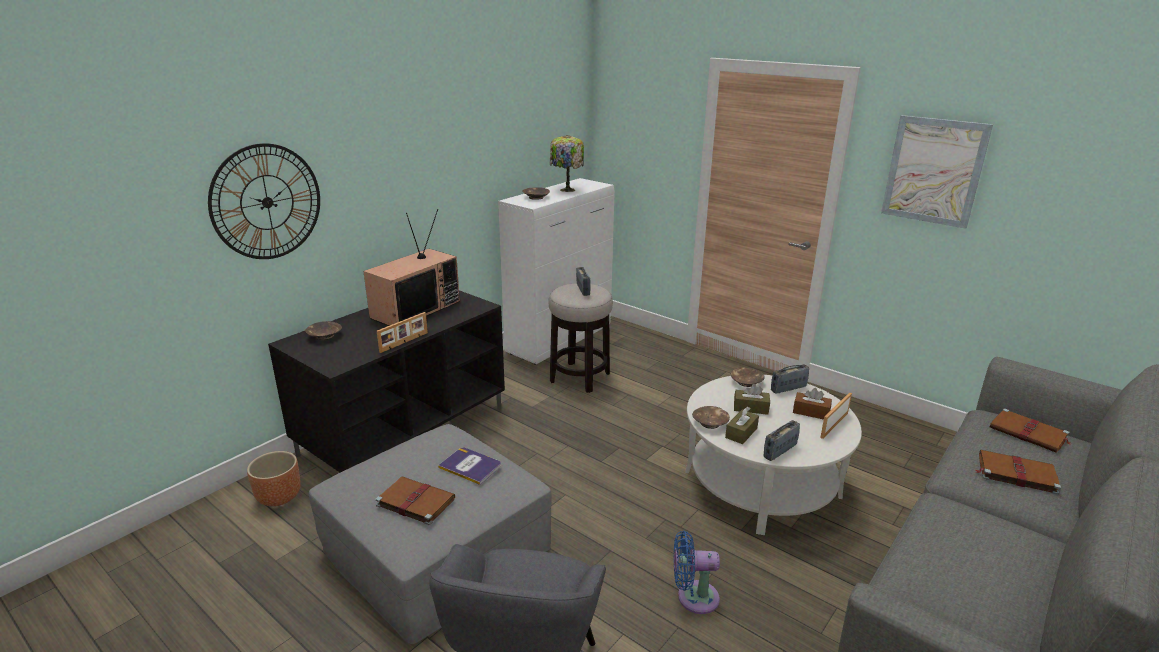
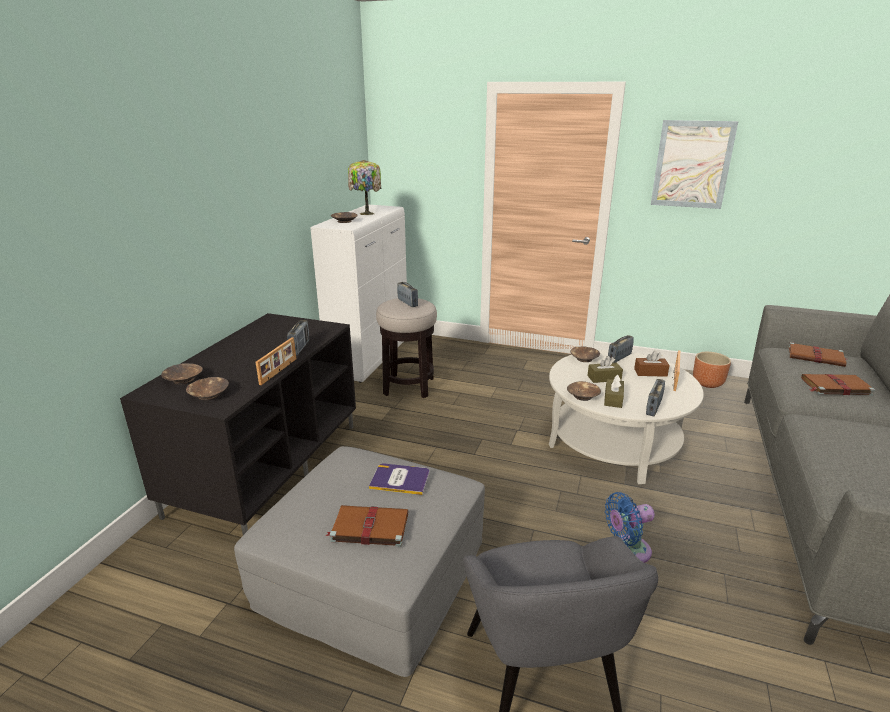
camera: 20 degrees left, 0 degrees up
(267, 202) = (103, 233): wall clock -> none
(279, 497) = (164, 566): brown planter -> brown planter (707, 383)
(334, 353) = (208, 395): none -> brown bowl
(415, 309) = (265, 339): television -> none
(438, 322) = (299, 348): none -> radio

